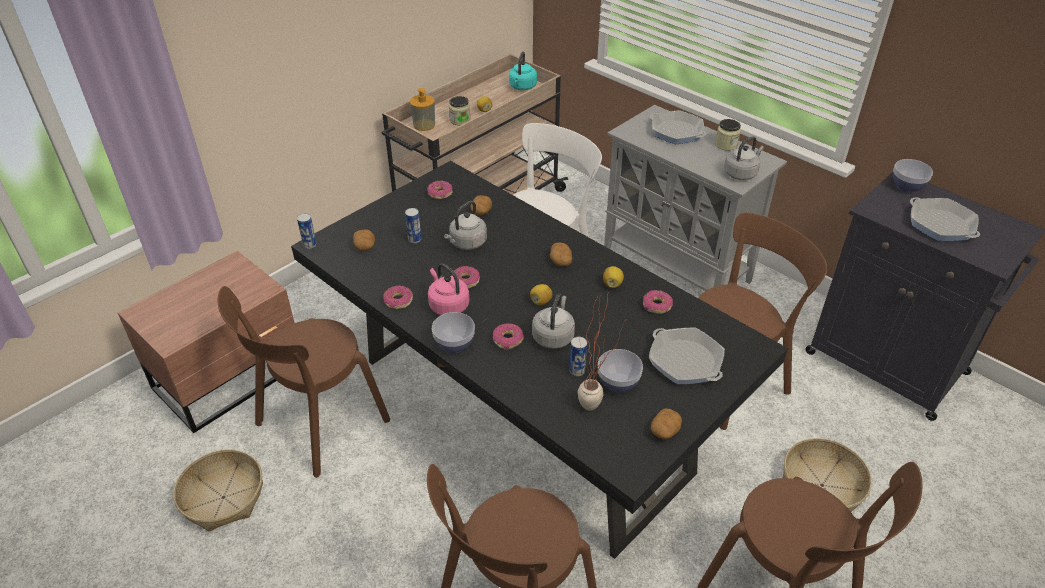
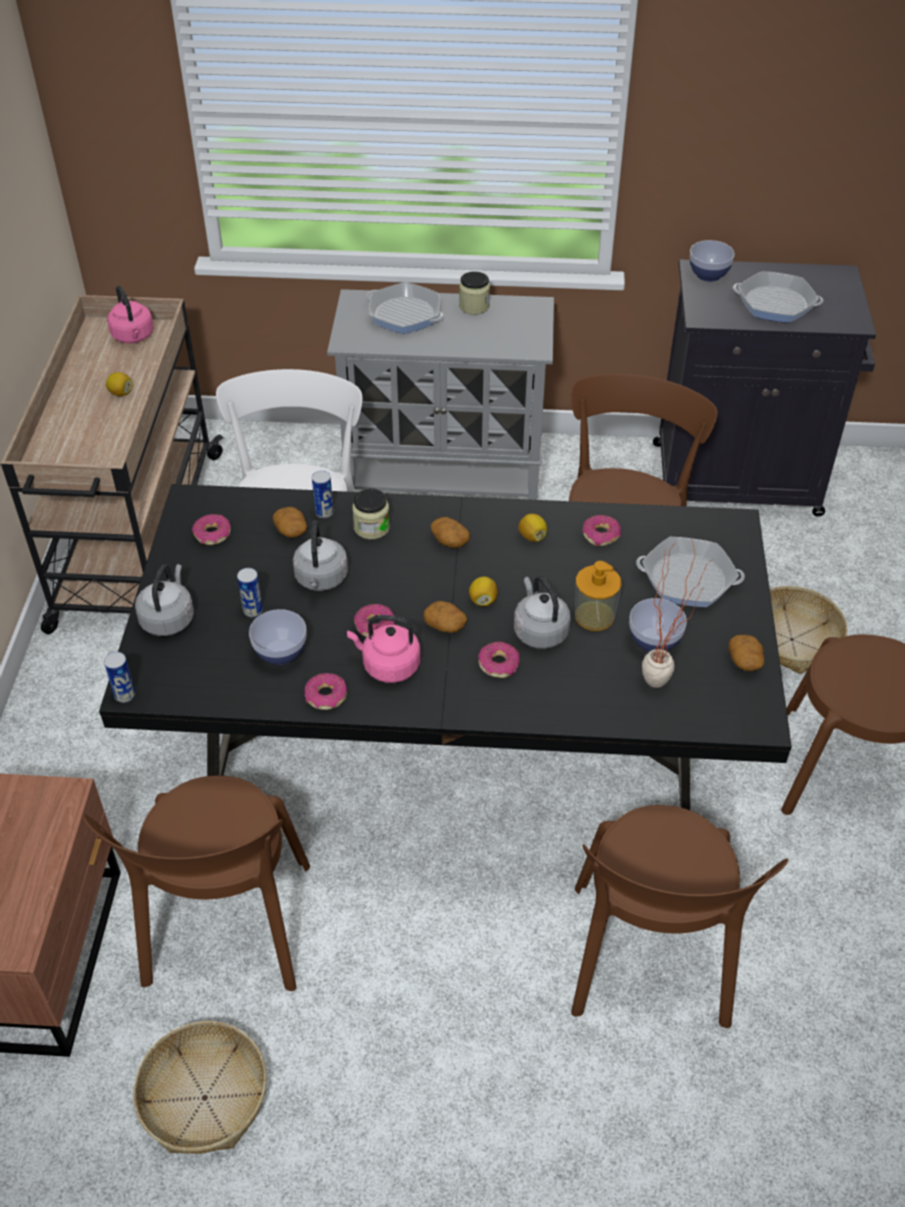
camera: 40 degrees left, 5 degrees up
(365, 246) = (201, 655): potato -> potato (445, 625)
(424, 125) = (62, 452): soap dispenser -> soap dispenser (594, 616)
(454, 344) = (449, 706): bowl -> bowl (280, 652)
(460, 120) = (103, 422): jar -> jar (371, 527)
(522, 87) = (133, 337): turquoise kettle -> pink kettle
(577, 371) = (603, 653): can -> can (324, 512)
(676, 132) = (404, 314): frying pan -> frying pan turned 150 degrees counterclockwise
(741, 173) = (525, 334): grey kettle -> grey kettle (168, 618)

